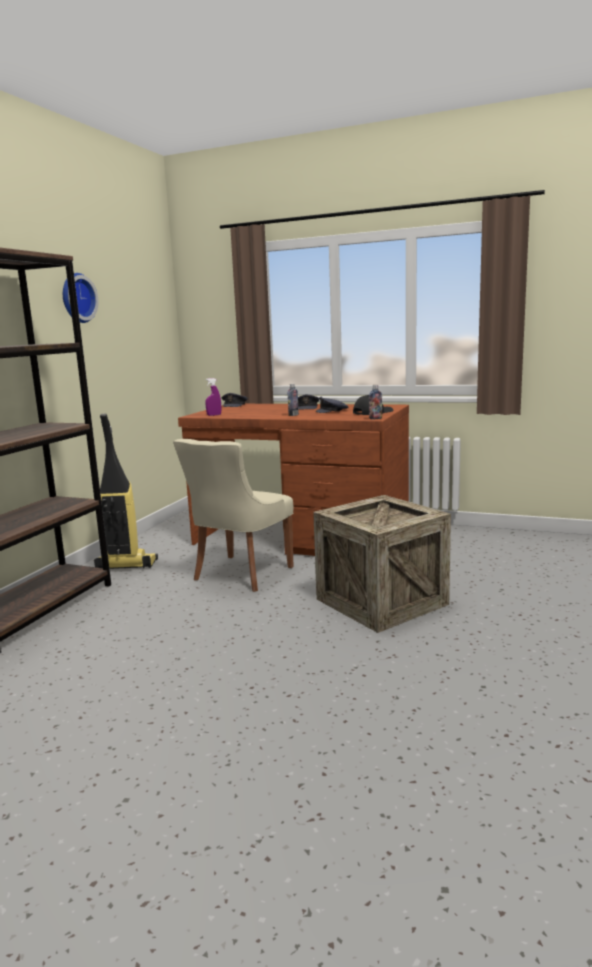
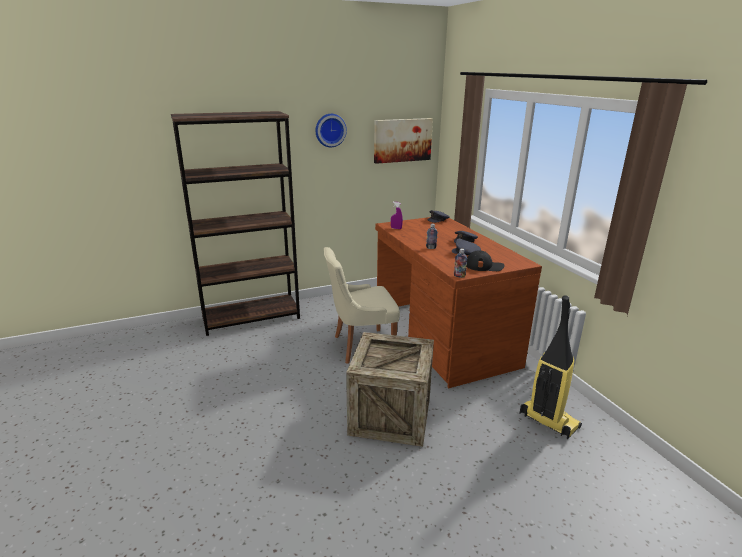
camera: 45 degrees right, 10 degrees up
(126, 566) = (325, 308): vacuum cleaner -> vacuum cleaner (547, 421)
(147, 318) = (402, 140): none -> picture

